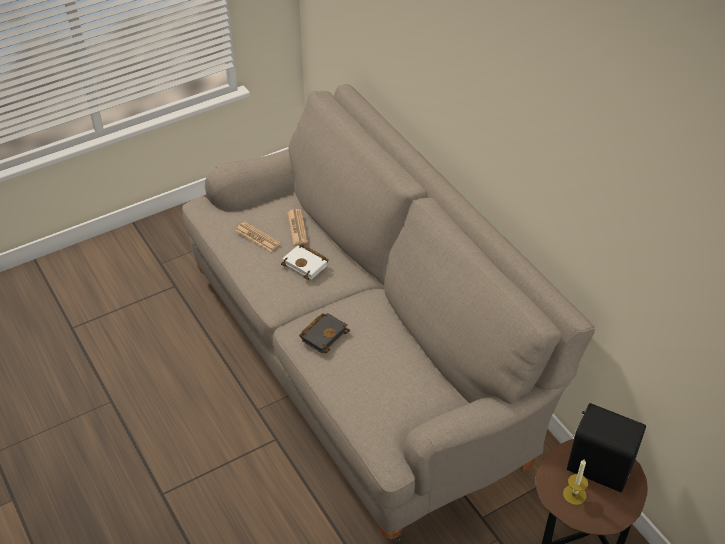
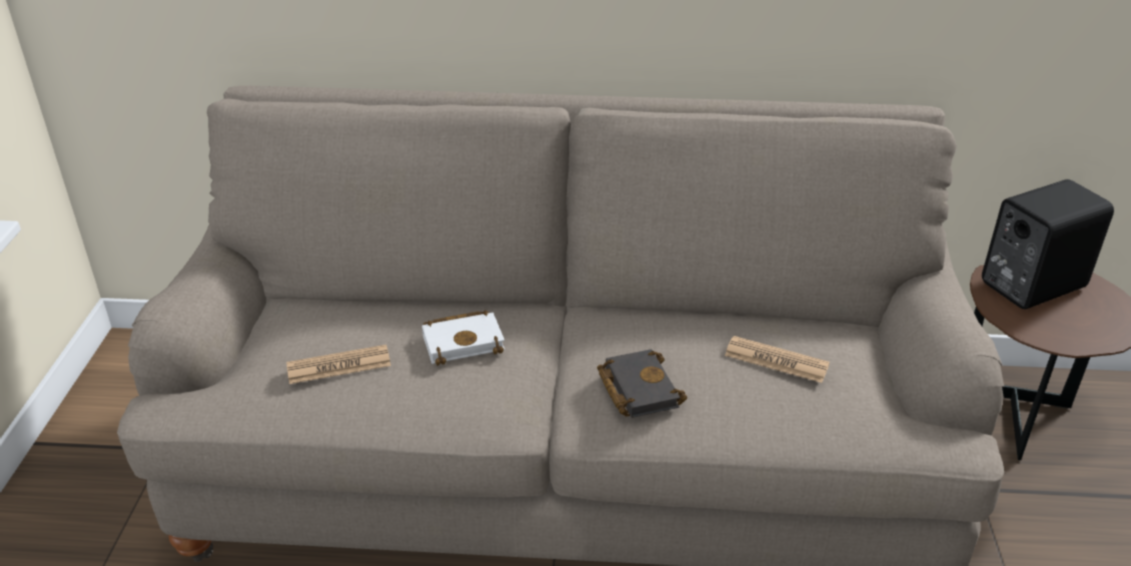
camera: 55 degrees left, 10 degrees down
(297, 227) = (371, 316): newspaper -> newspaper (776, 360)
(574, 494) = (1068, 323): candle -> none

